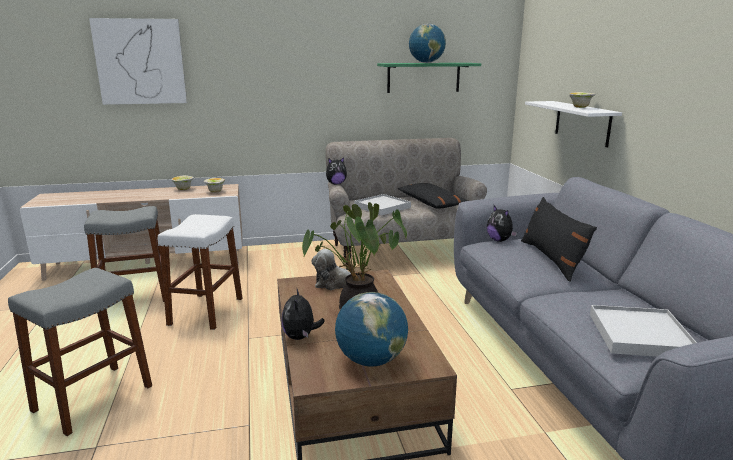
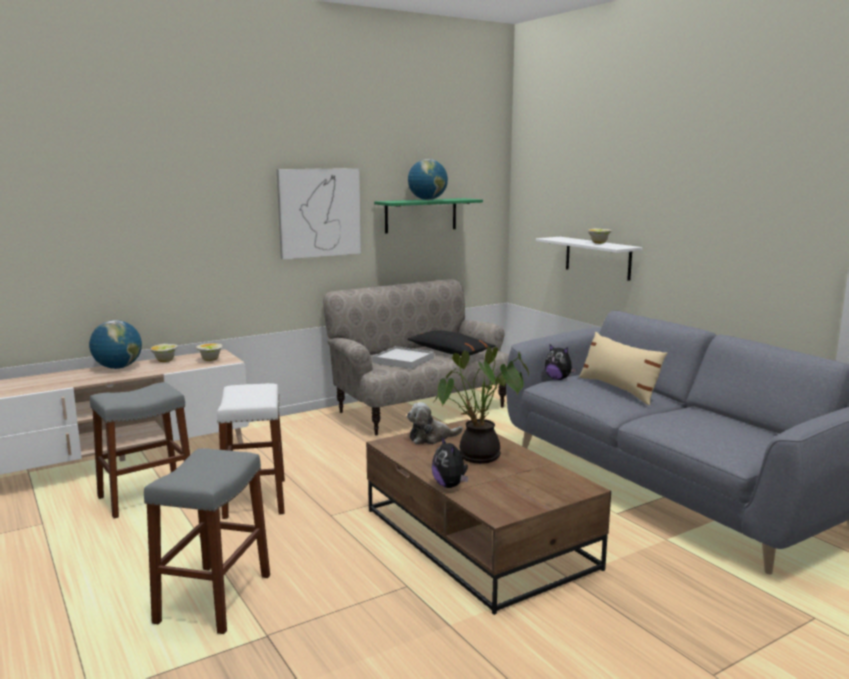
camera: 20 degrees left, 5 degrees down
(140, 62) = (108, 207): picture -> picture (319, 212)
(336, 184) = (346, 339): plush toy -> none
(371, 360) = (532, 492): globe -> globe (118, 368)
(552, 259) = (619, 389): black pillow -> beige pillow
(639, 335) = (733, 436): white tray -> none

